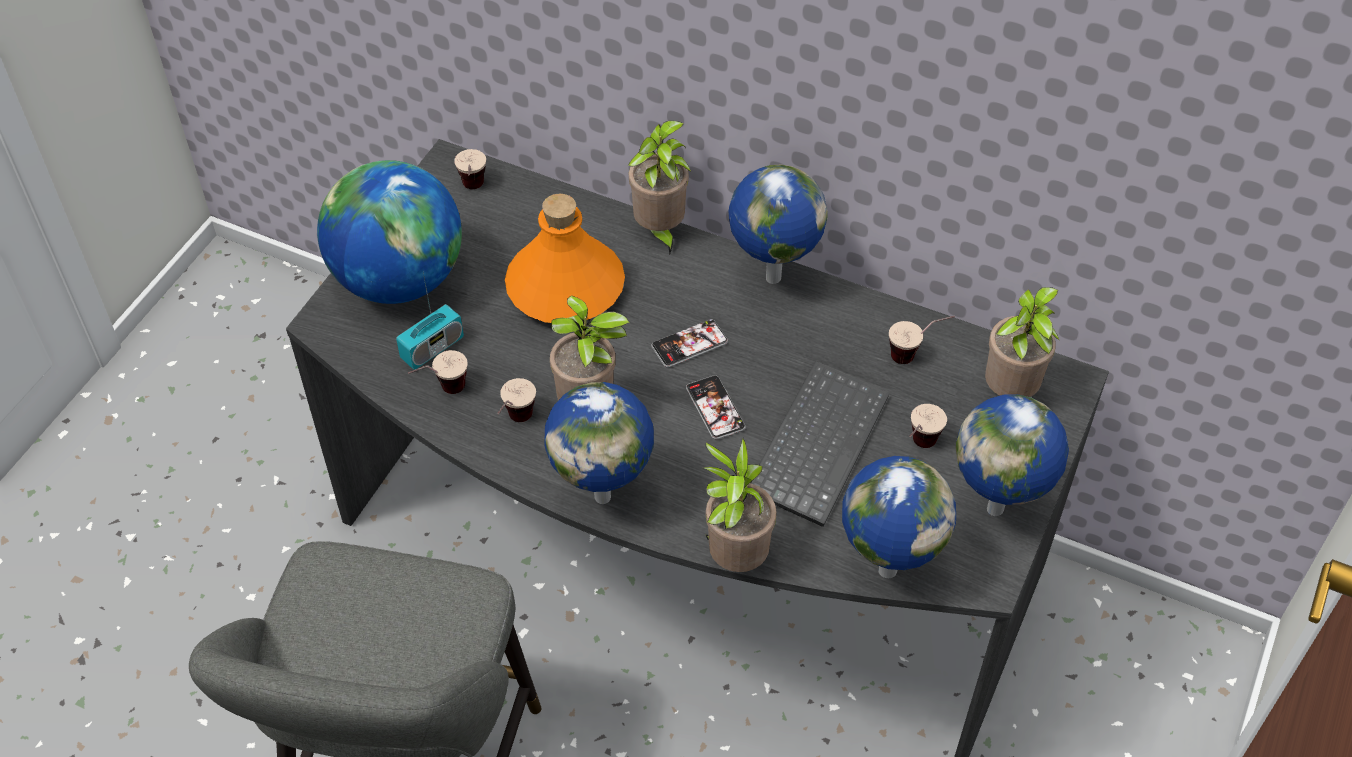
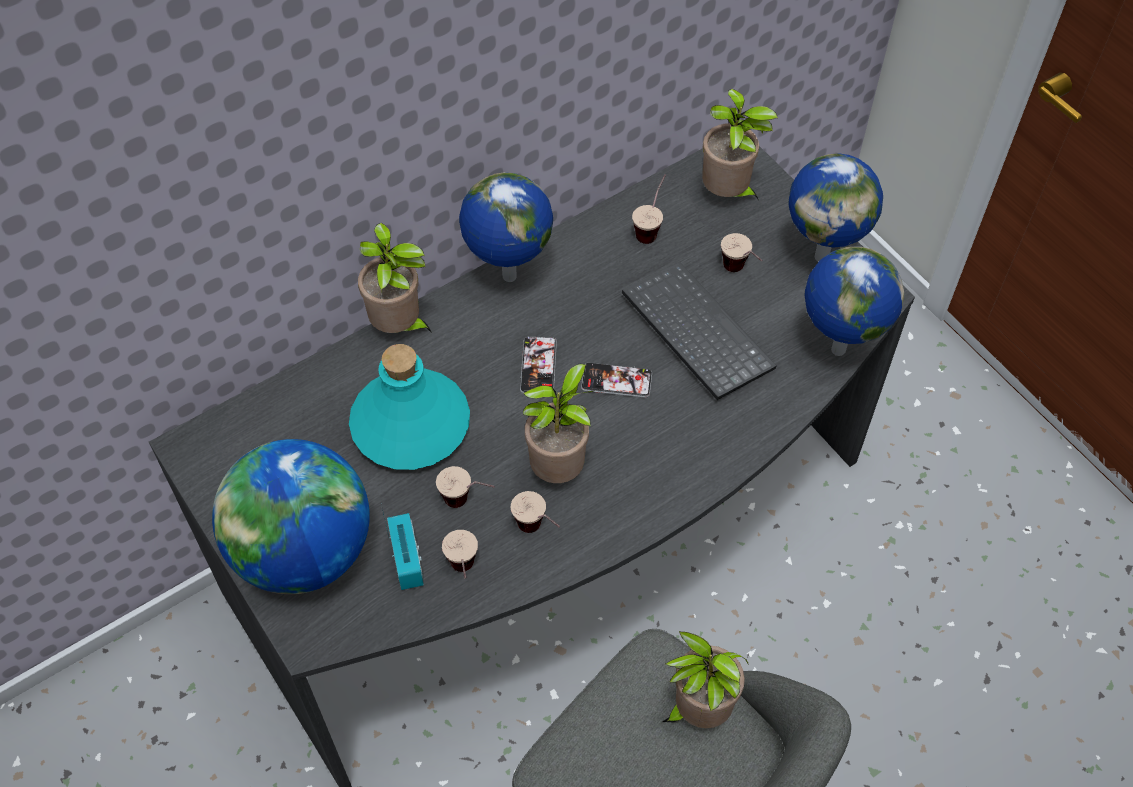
camera: 60 degrees left, 5 degrees up
(473, 191) = (240, 443): cup -> cup (468, 503)
(566, 287) = (411, 424): orange bottle -> turquoise bottle
(604, 495) = (655, 500): globe -> none
(735, 557) = (770, 439): potted plant -> potted plant (698, 710)

